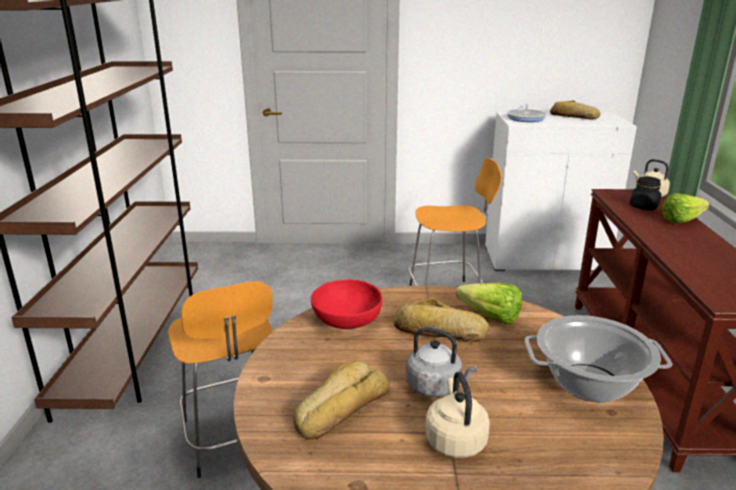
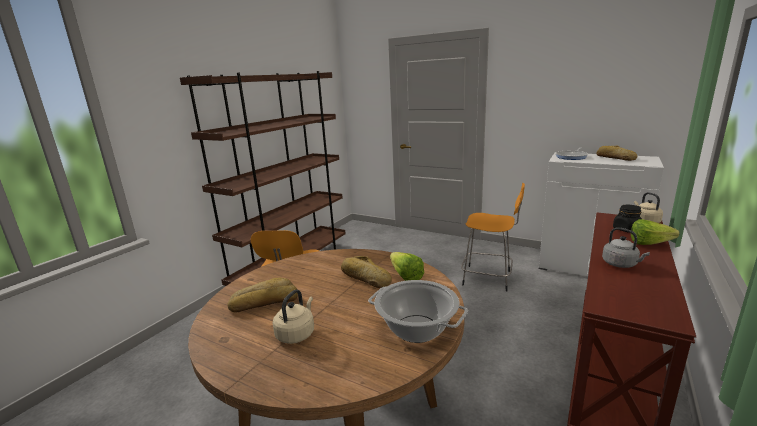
camera: 30 degrees right, 5 degrees down
(346, 320) = (323, 261): red bowl -> none
(436, 387) = (324, 305): grey kettle -> grey kettle (621, 264)

